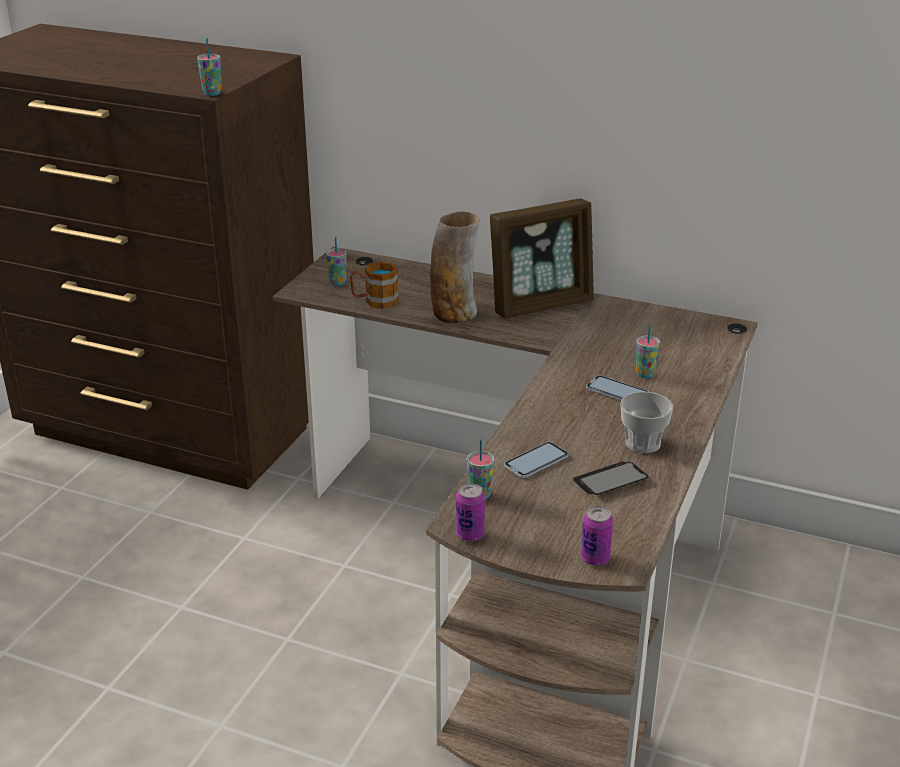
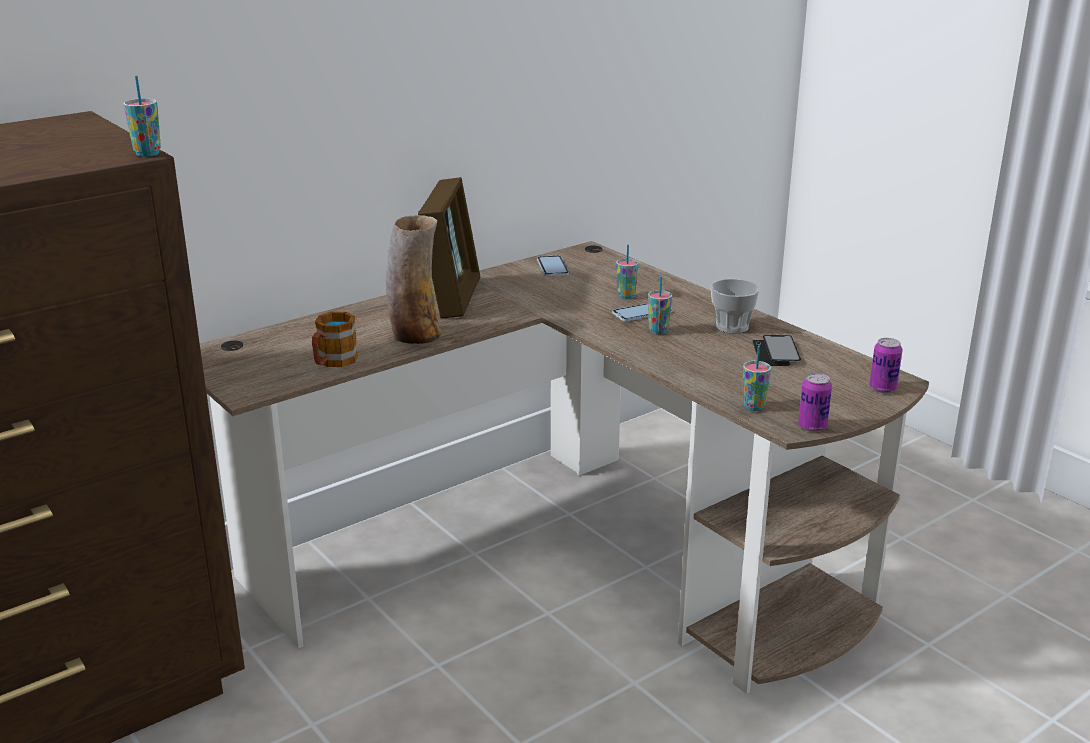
camera: 60 degrees left, 5 degrees down
(337, 282) = (259, 369): cup -> cup (658, 331)
(536, 461) = (720, 371): phone -> phone (552, 267)

